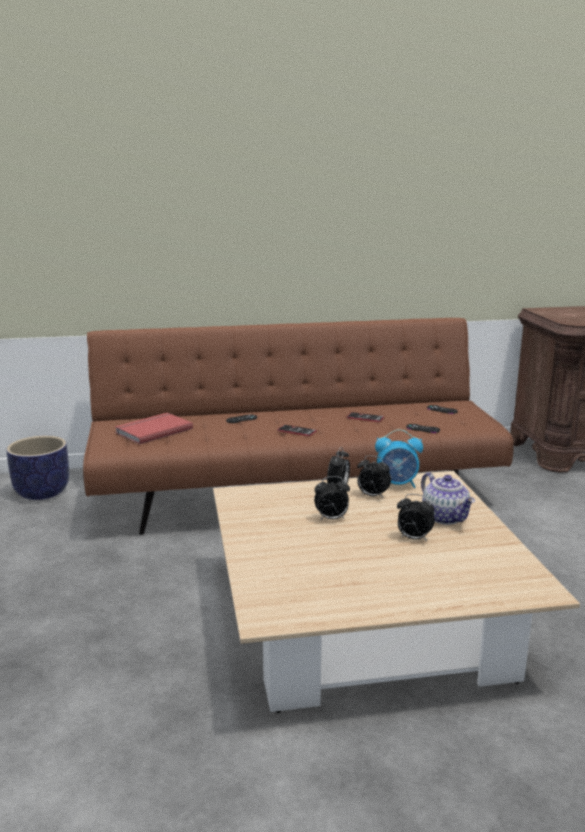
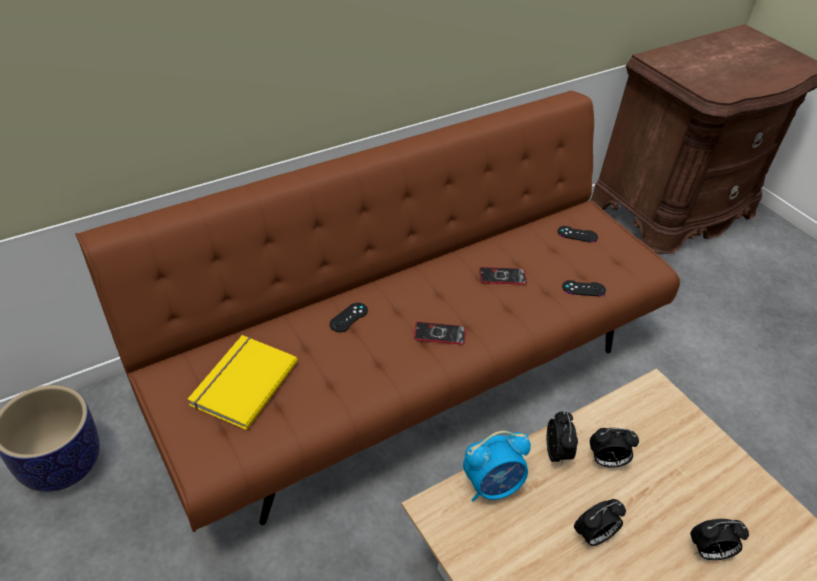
camera: 25 degrees left, 25 degrees up
(152, 430) = (241, 383): red book -> yellow book
(397, 484) = (617, 423): alarm clock -> alarm clock (492, 486)
(446, 517) = (713, 487): teapot -> none

